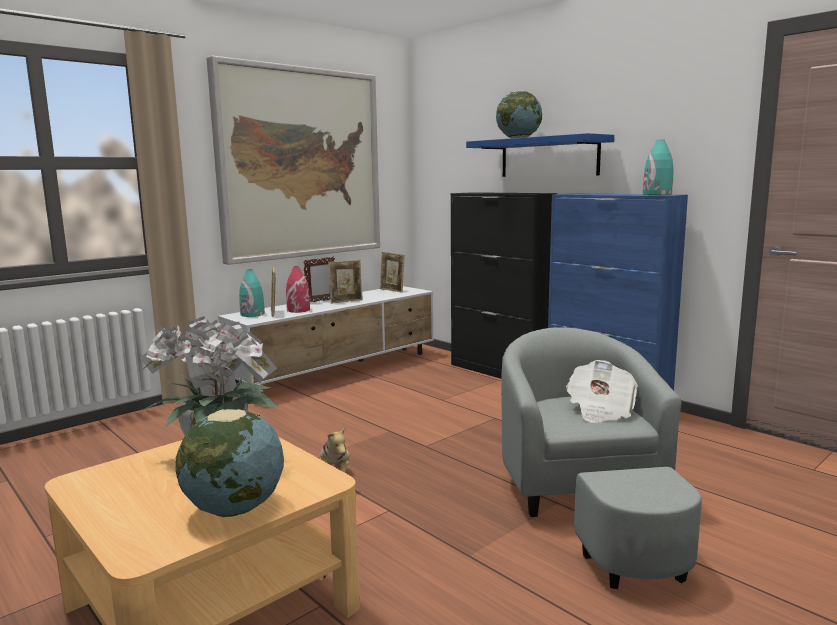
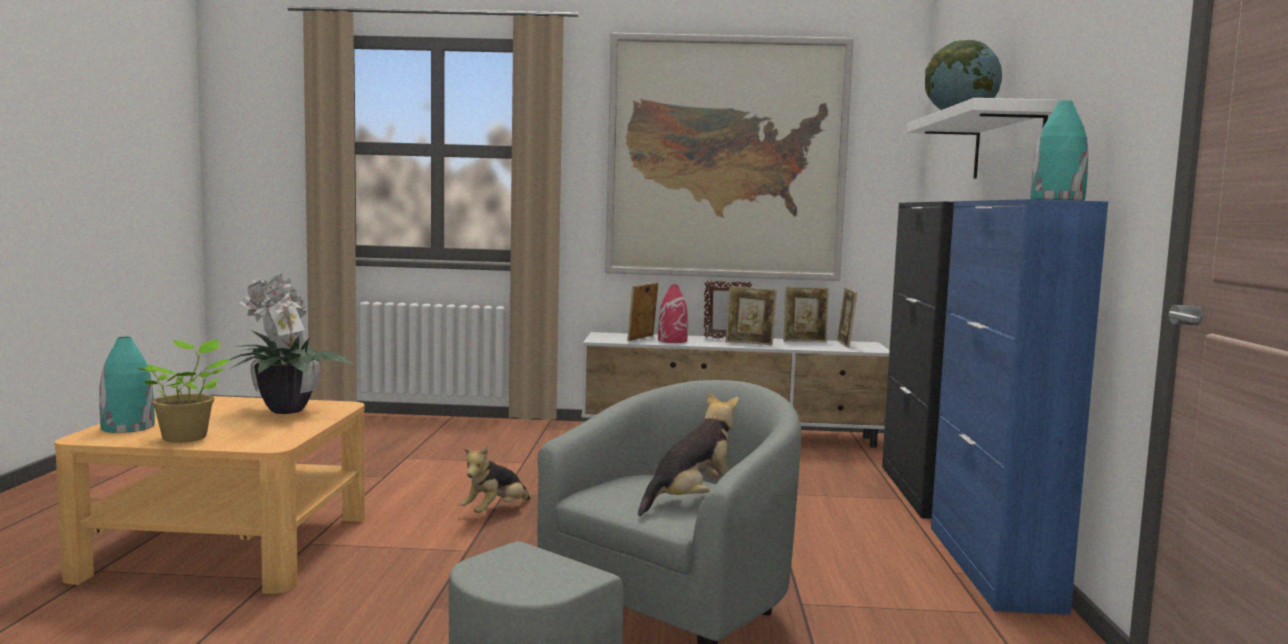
camera: 45 degrees right, 5 degrees down
(235, 509) = (187, 437): globe -> potted plant
(252, 314) = (620, 336): turquoise vase -> turquoise vase (127, 427)
(367, 293) = (804, 341): none -> picture frame
(548, 157) = (1008, 144): blue shelf -> white shelf
(600, 410) = (691, 501): newspaper -> plush toy

